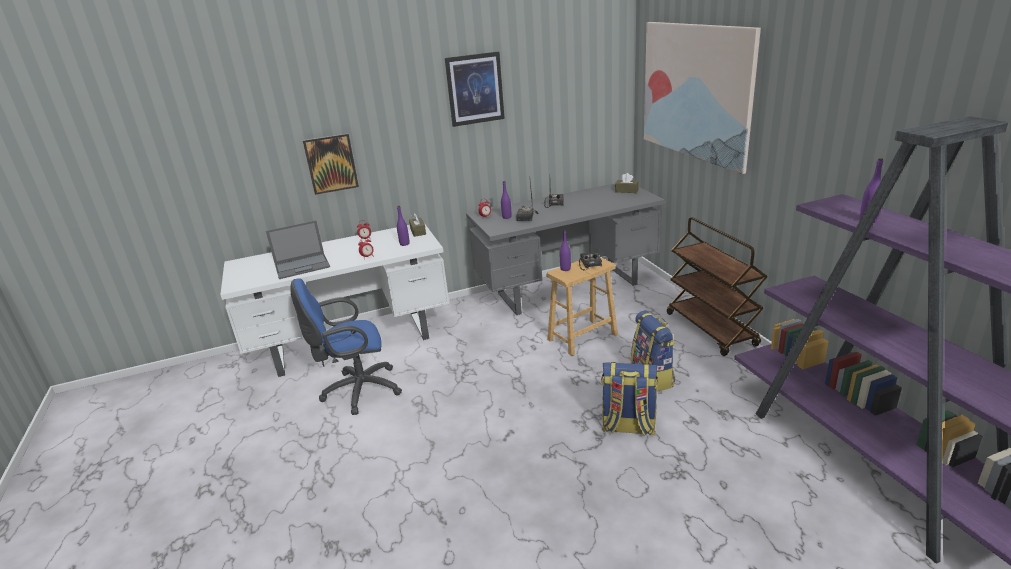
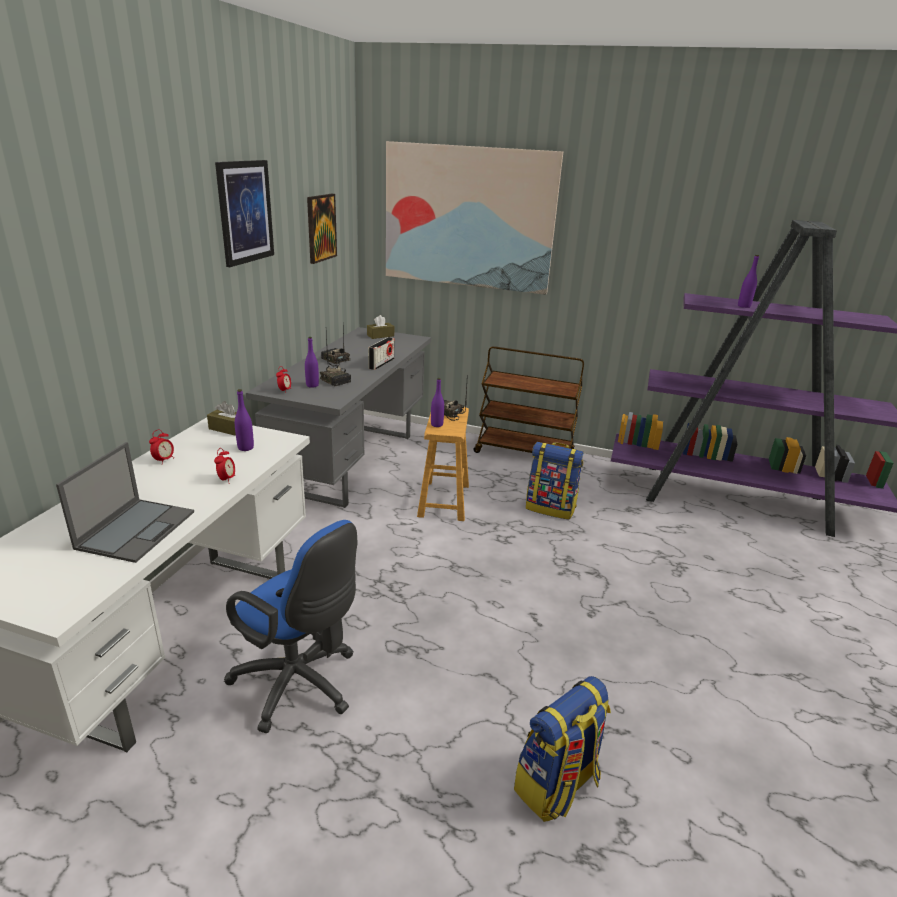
camera: 55 degrees left, 0 degrees up
(331, 163) = (86, 341): picture -> picture (321, 228)
(357, 391) = (300, 685): blue office chair -> blue office chair turned 75 degrees counterclockwise
(579, 212) = (381, 364): none -> radio
(628, 427) = (599, 554): backpack -> backpack (557, 786)

